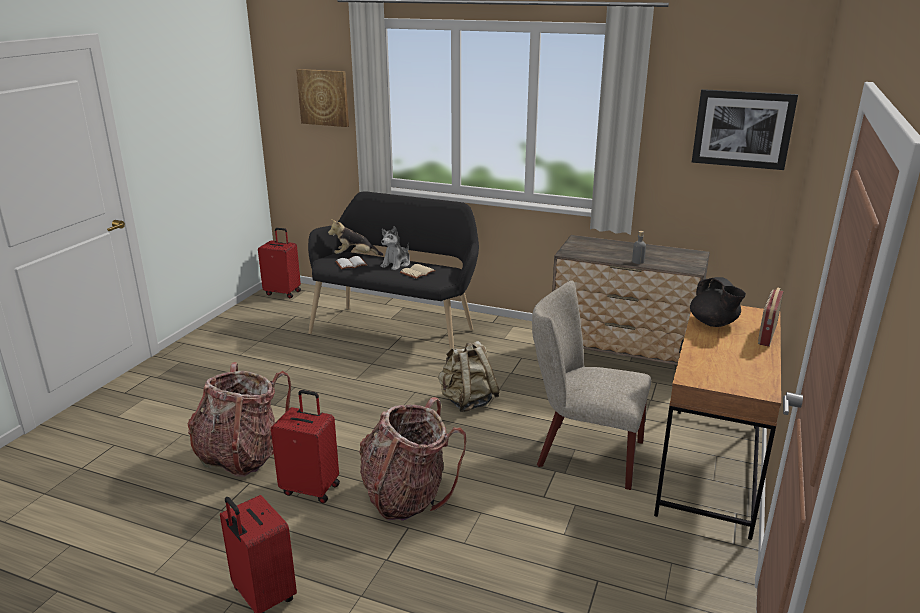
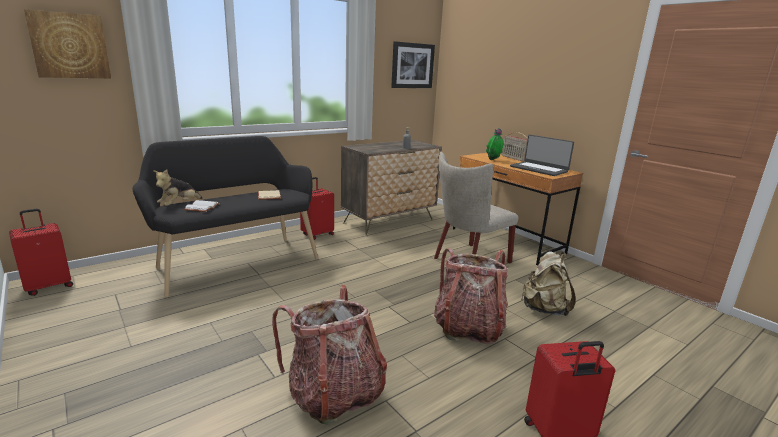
camera: 60 degrees left, 5 degrees down
(311, 488) = (424, 367): red suitcase -> red suitcase (317, 234)
(396, 264) = (237, 197): plush toy -> none
(467, 402) = (375, 271): beige backpack -> beige backpack (544, 309)
(713, 323) = (493, 160): black teapot -> potted plant
(724, 364) = (539, 169): none -> laptop

